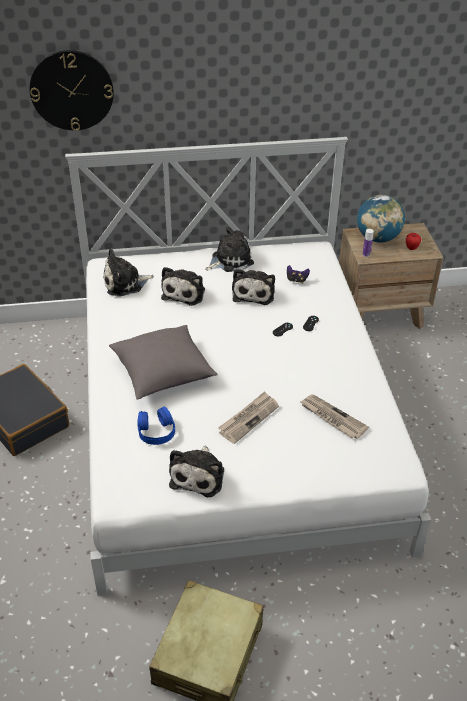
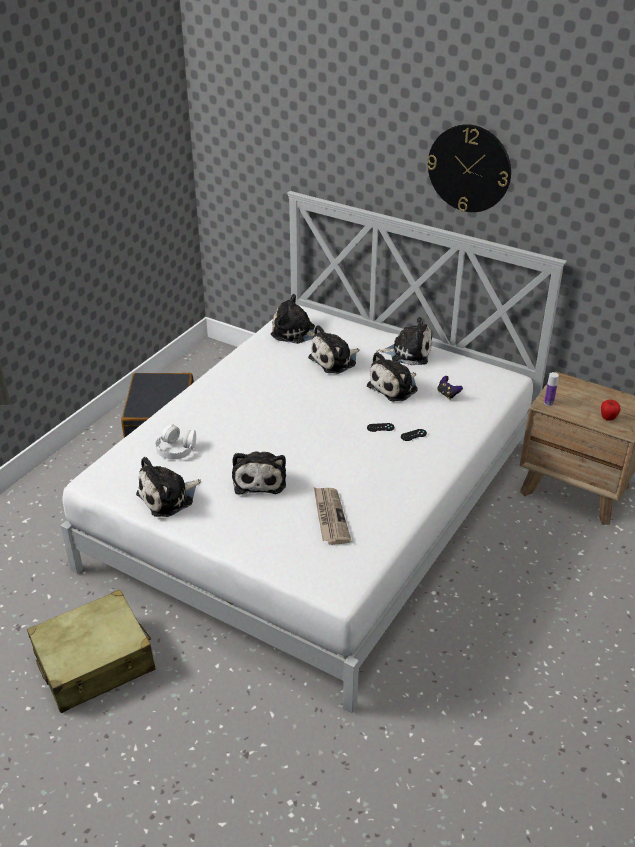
camera: 40 degrees right, 5 degrees down
(72, 90) = (304, 130): wall clock -> wall clock (469, 168)
(156, 431) = (176, 448): blue headphones -> white headphones
(163, 373) = (237, 412): grey pillow -> none
(248, 418) = (260, 479): newspaper -> plush toy
(377, 238) = (582, 394): globe -> none

